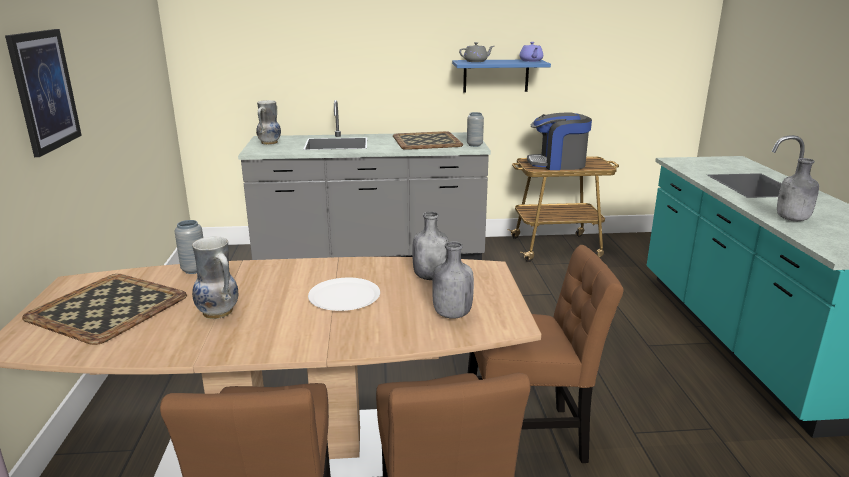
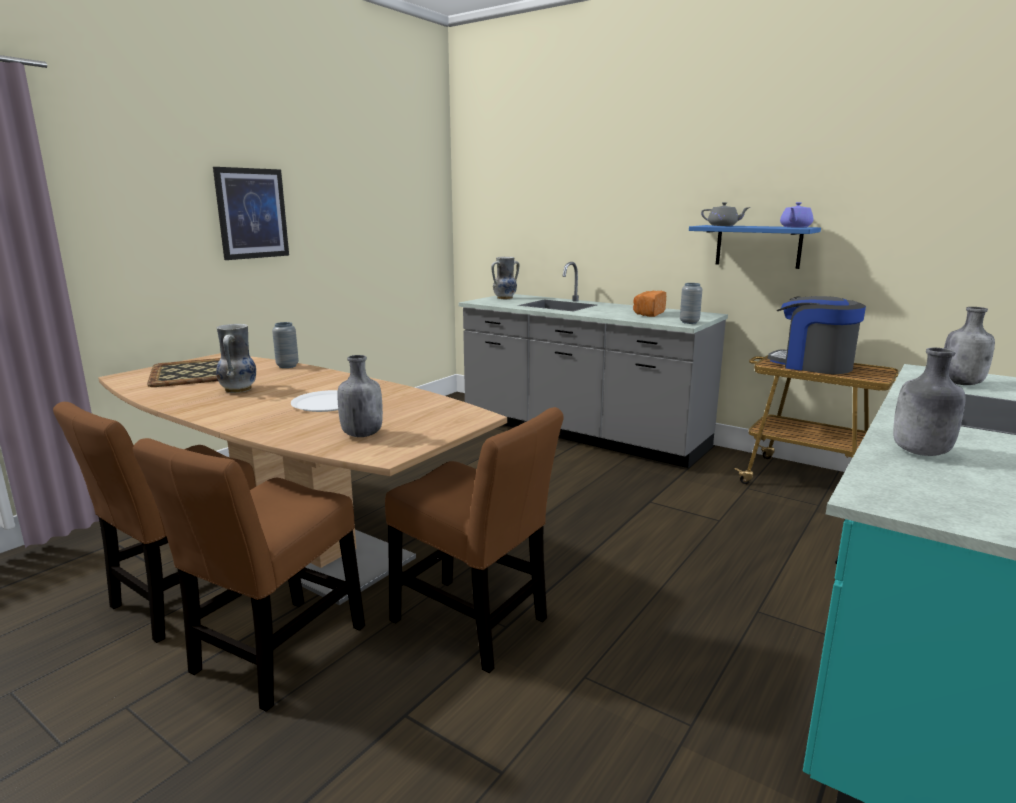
camera: 40 degrees right, 5 degrees down
(427, 141) = (648, 313): tray -> bread
(431, 277) = (416, 409): grey bottle -> grey bottle (962, 383)

